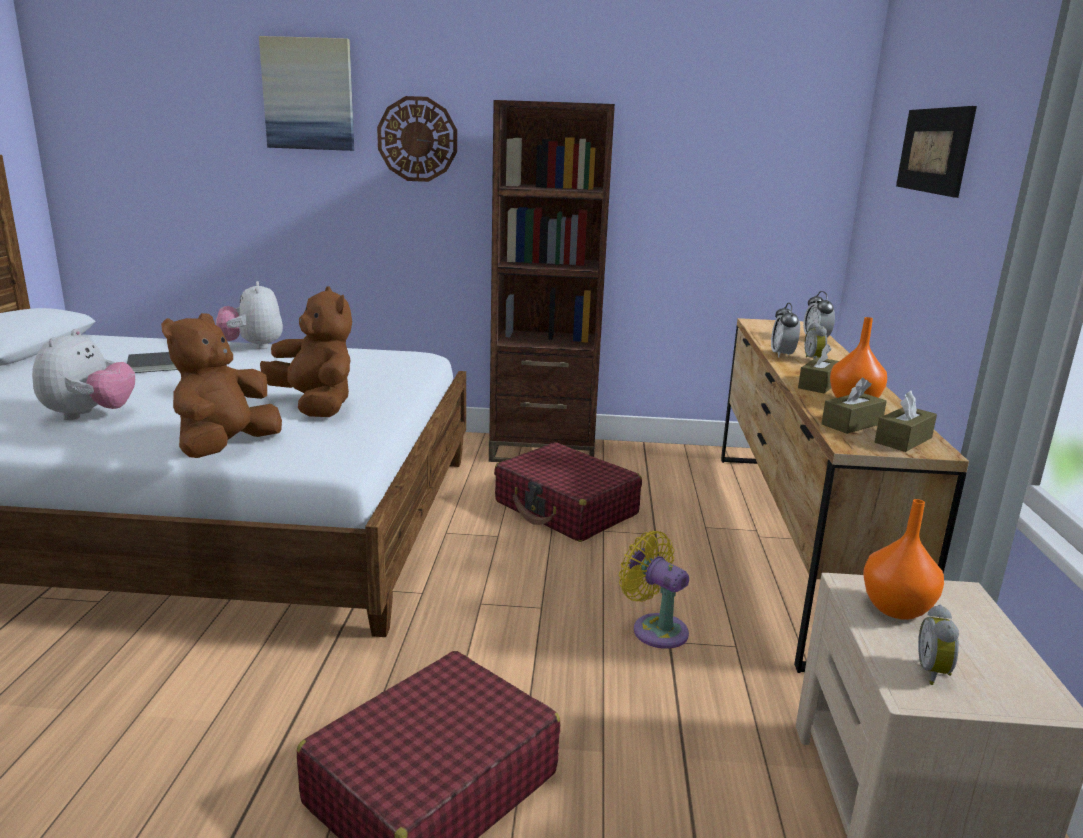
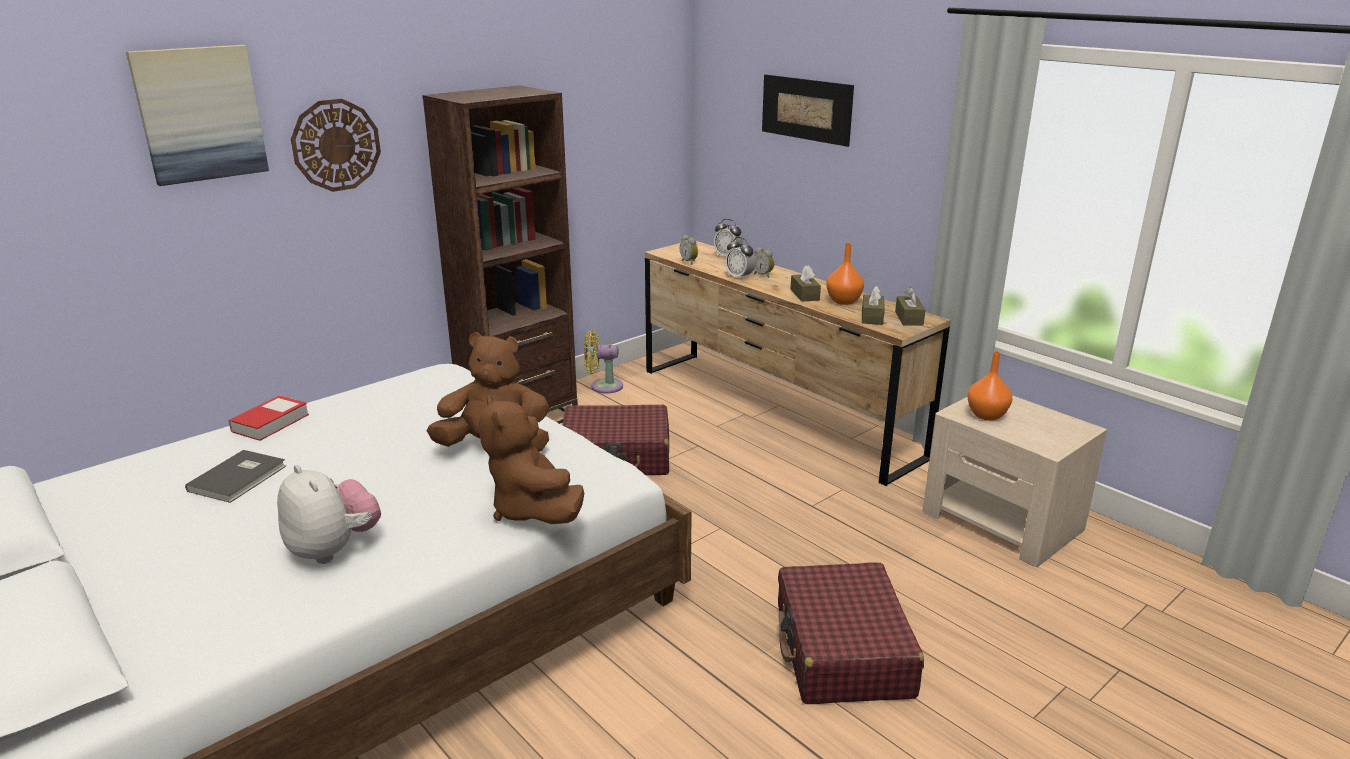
camera: 45 degrees left, 5 degrees up
(253, 346) = (270, 423): plush toy -> book
(655, 629) = (794, 503): yellow fan -> yellow fan (603, 386)
(935, 673) = (1042, 436): alarm clock -> alarm clock (689, 262)

